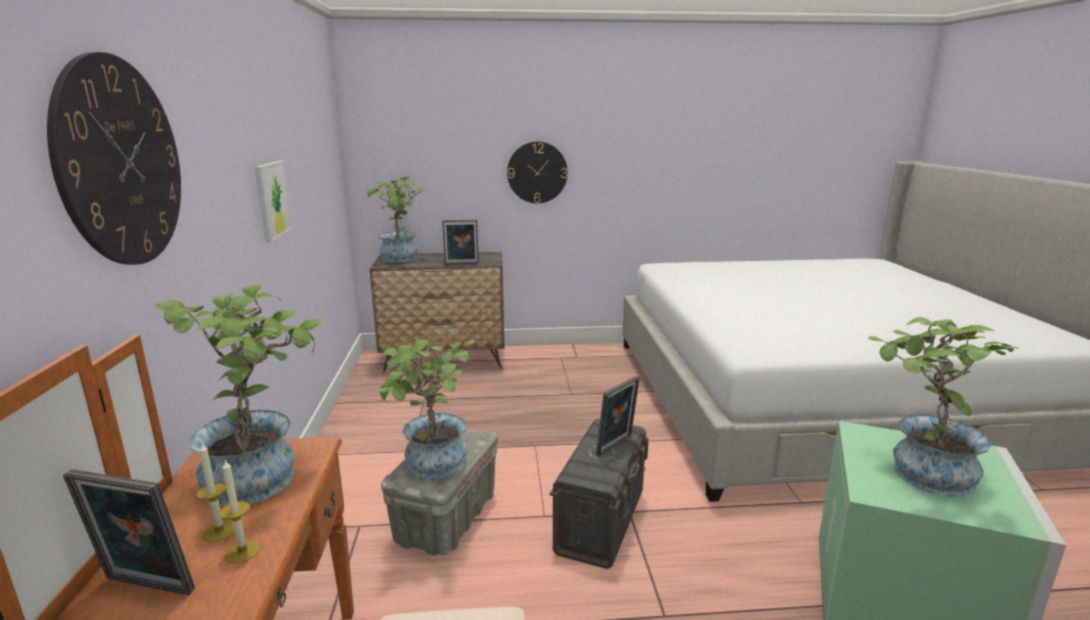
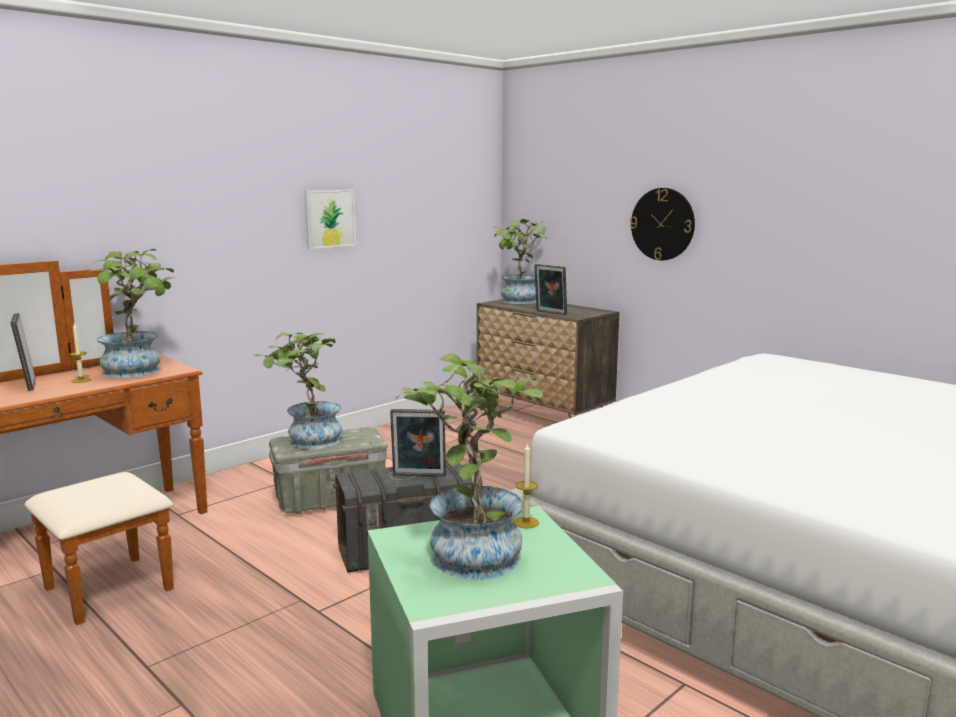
camera: 50 degrees right, 5 degrees down
(121, 162) = (132, 173): wall clock -> none
(242, 551) = (68, 388): candle -> candle (526, 522)

